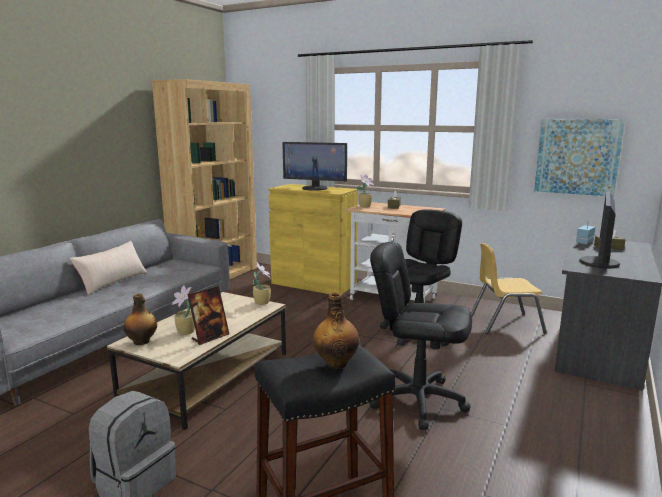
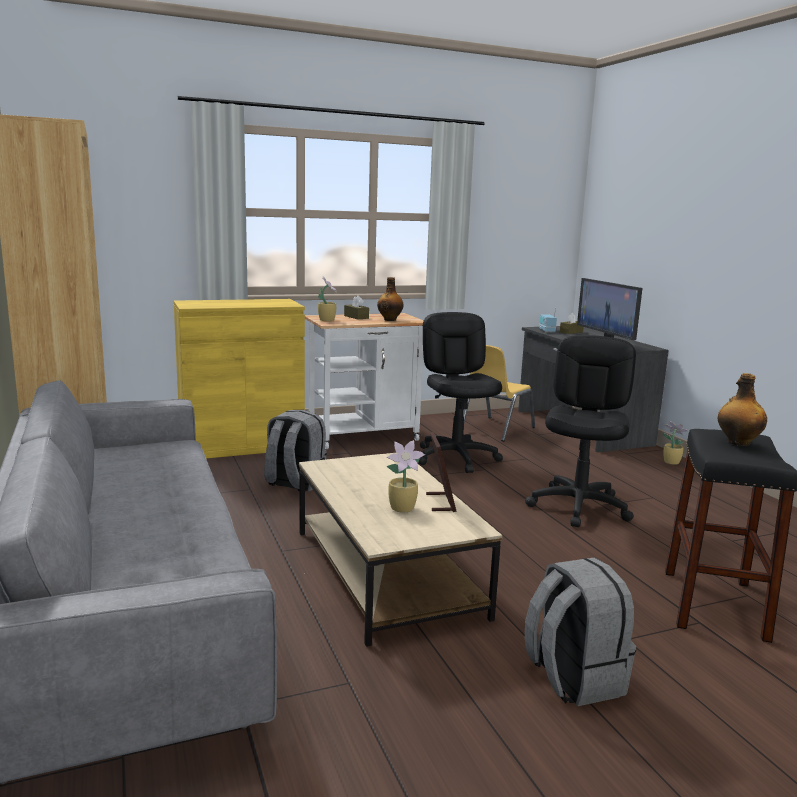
camera: 50 degrees left, 0 degrees up
(112, 282) = (103, 500): beige pillow -> none
(142, 342) = (393, 535): bottle -> bottle (390, 320)
(262, 302) = (378, 457): potted plant -> potted plant (670, 462)
(287, 312) = (294, 483): none -> grey backpack
(315, 188) = (241, 303): monitor -> none
(418, 400) = (579, 507): black office chair -> black office chair turned 135 degrees clockwise
(577, 156) = (516, 246): picture -> none

